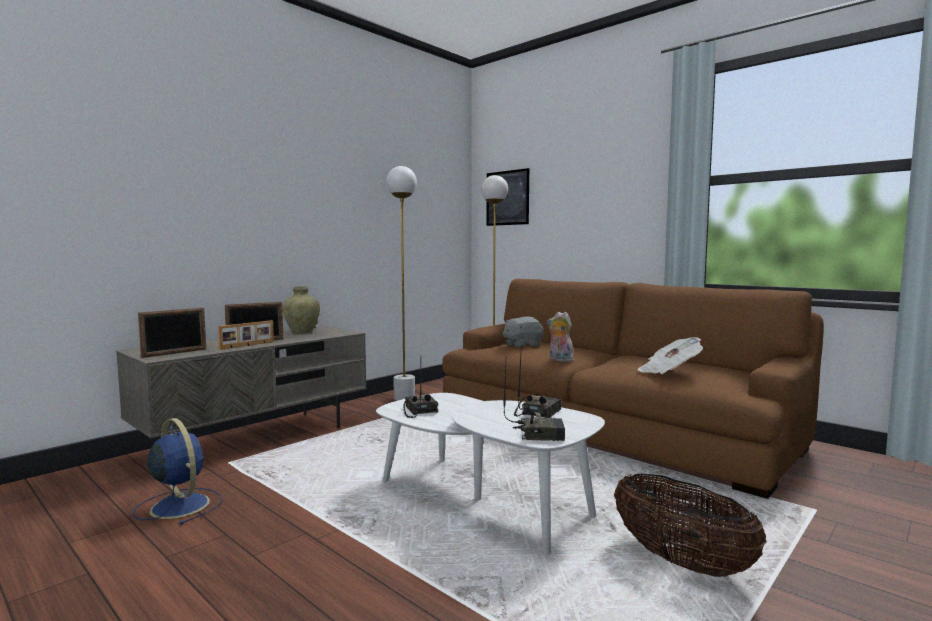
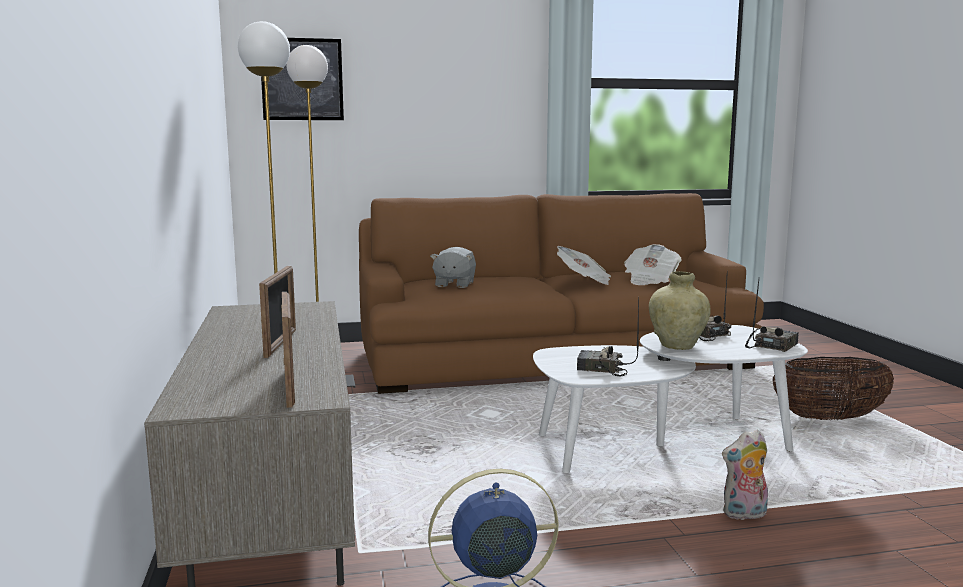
camera: 55 degrees left, 5 degrees up
(248, 345) = (312, 350): picture frame -> none
(302, 332) = (245, 319): beige vase -> beige vase (677, 346)
(559, 360) = (540, 291): plush toy -> plush toy (744, 514)
(614, 360) = (584, 281): none -> newspaper

